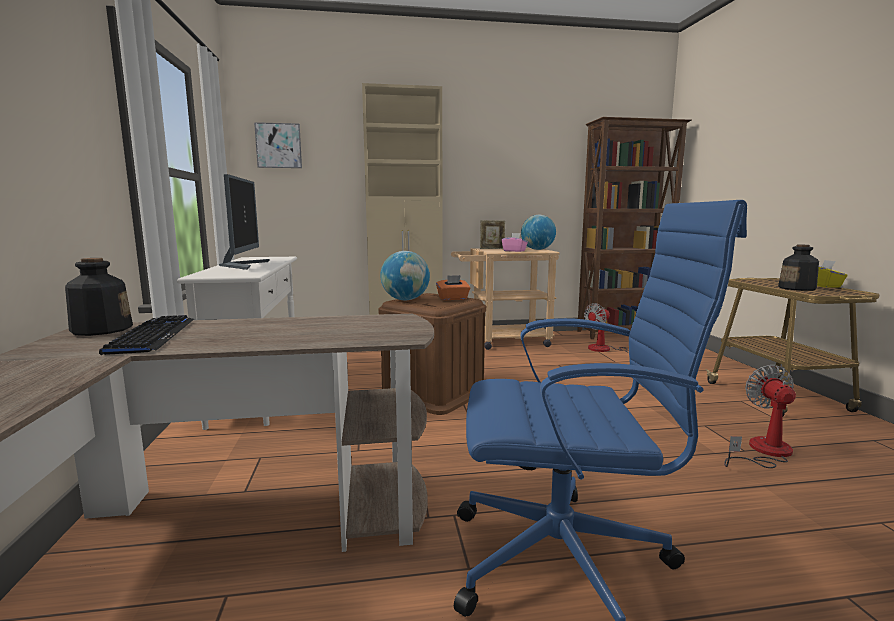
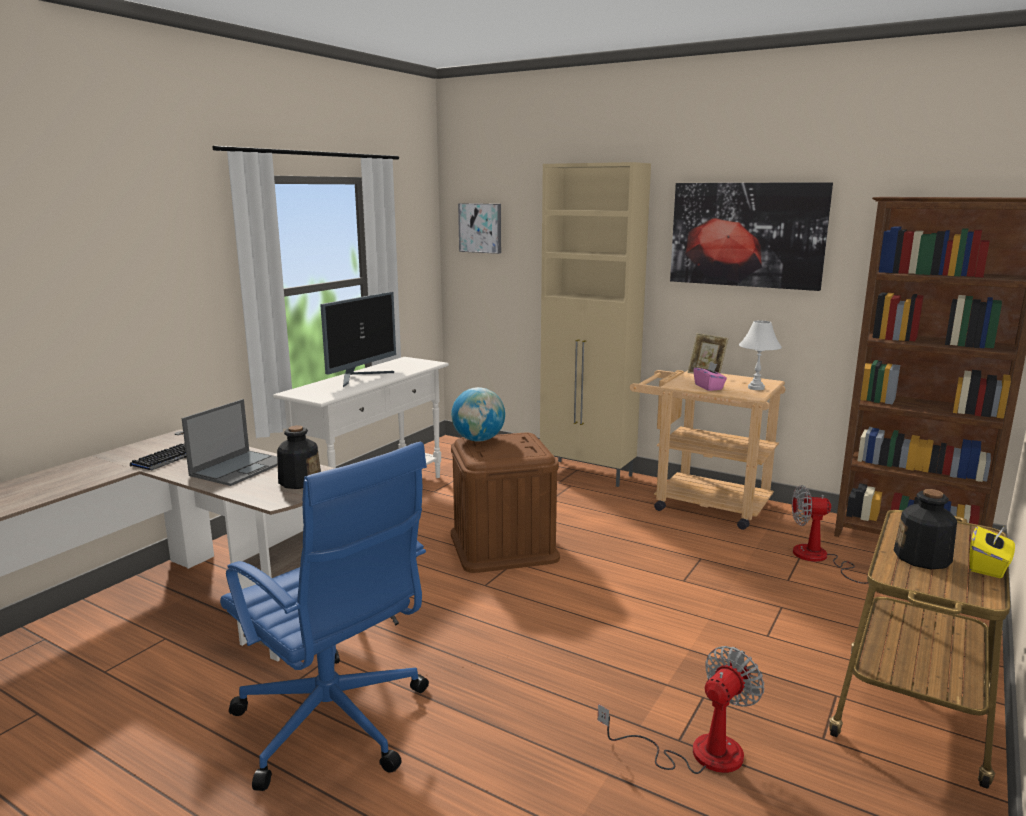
camera: 40 degrees right, 5 degrees up
(101, 329) = (171, 440): bottle -> bottle (299, 481)
(278, 330) = (240, 468): none -> laptop
(453, 299) = (523, 449): orange tissue box -> none
(506, 149) = (747, 235): none -> picture
(537, 249) = (756, 388): globe -> white table lamp

